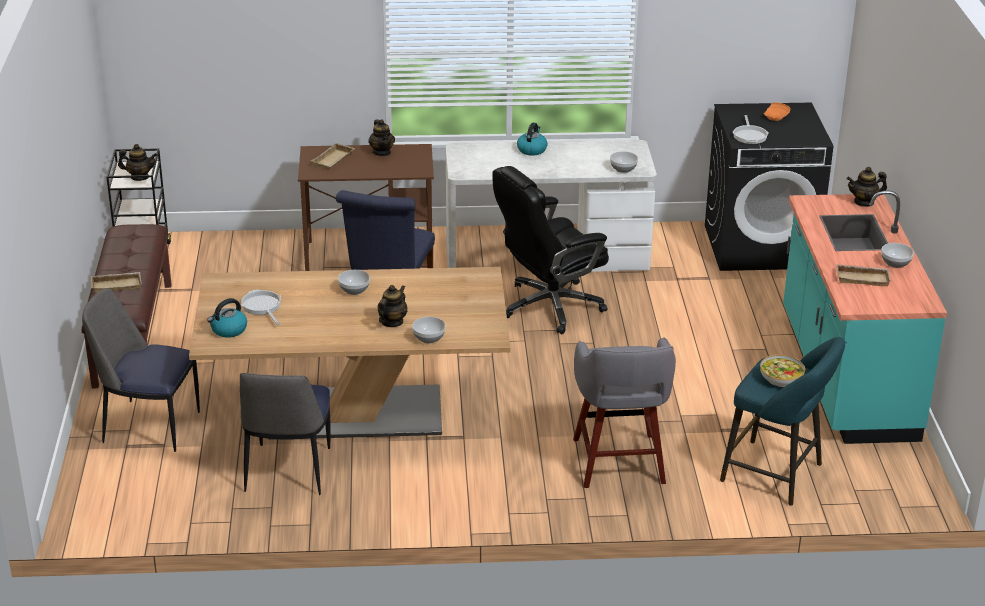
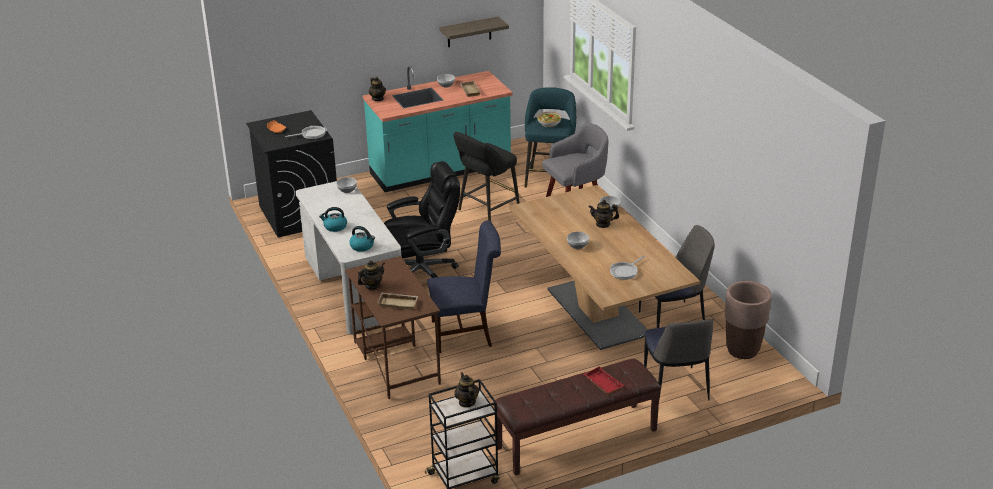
camera: 110 degrees left, 0 degrees up
(117, 285) = (602, 384): beige tray -> red tray
(169, 507) = (742, 350): none -> brown planter
(228, 330) = (661, 275): kettle -> kettle (362, 246)
(549, 306) = (423, 273): black office chair -> black office chair turned 60 degrees counterclockwise
(691, 389) = (486, 211): none -> black stool
(955, 224) = (469, 32): none -> shelf

